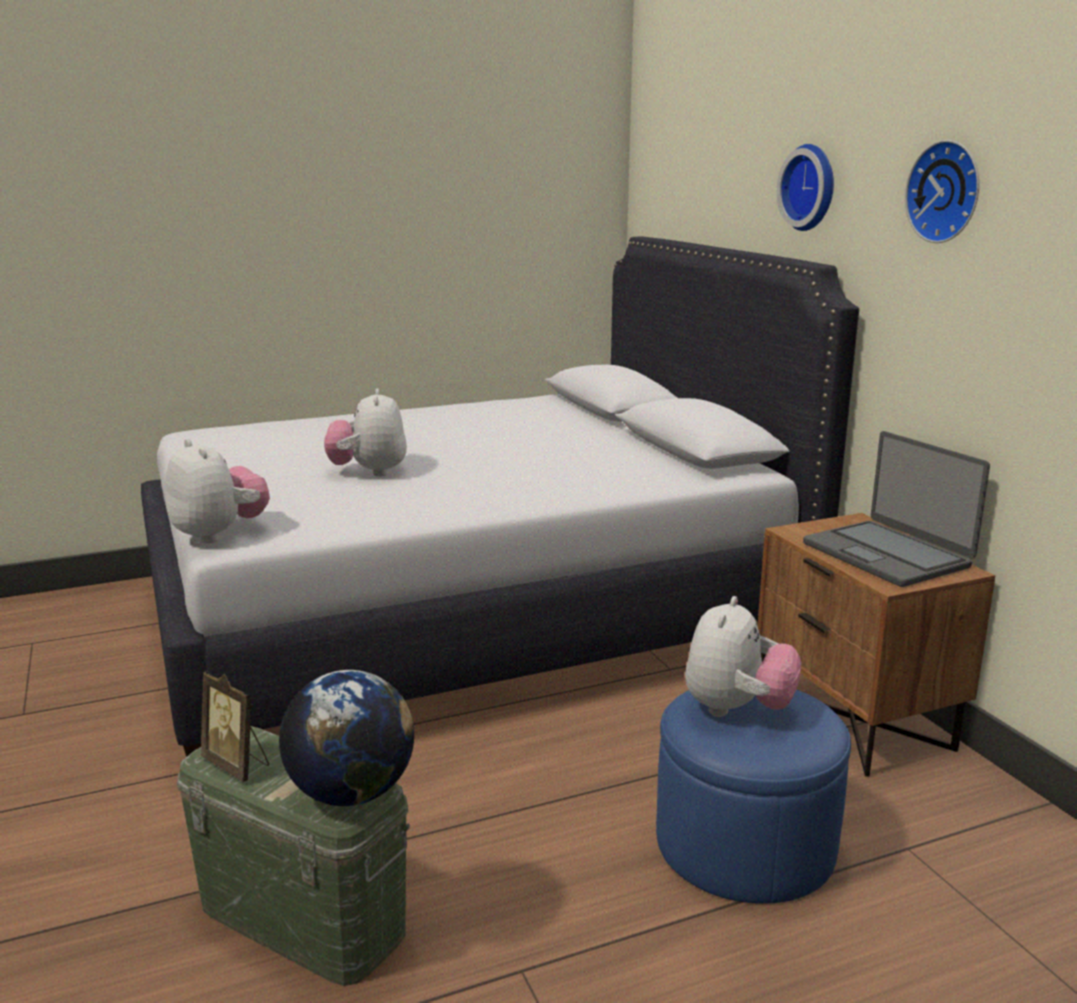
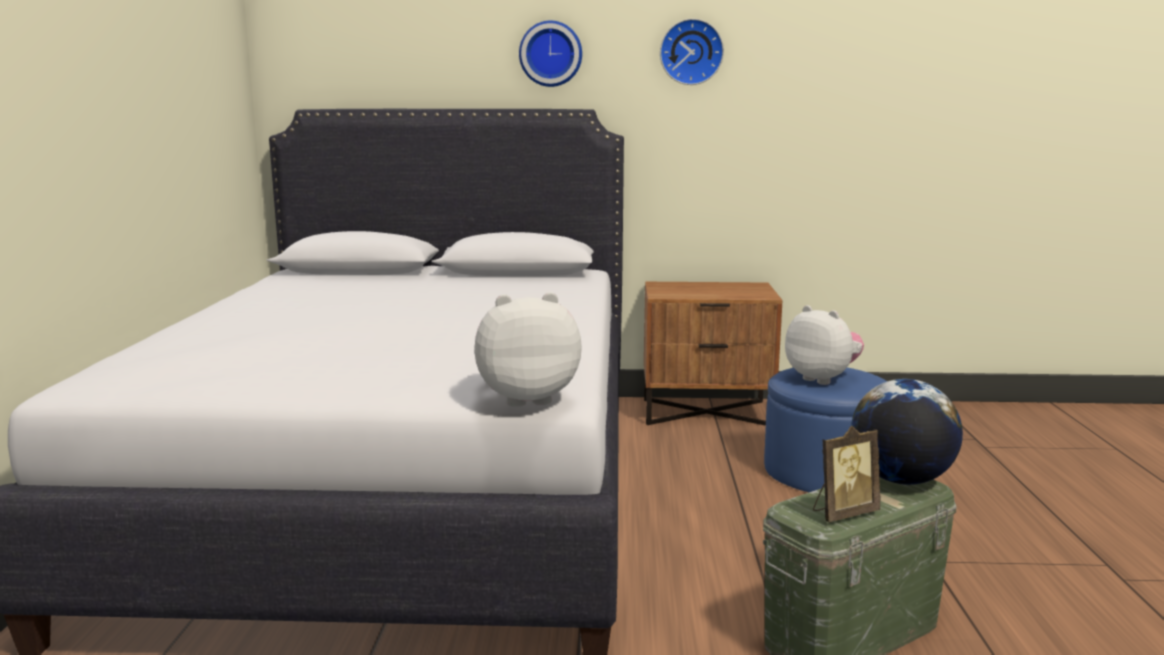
camera: 65 degrees left, 5 degrees down
(369, 472) = (411, 341): plush toy -> none
(887, 555) = (721, 289): laptop -> none

